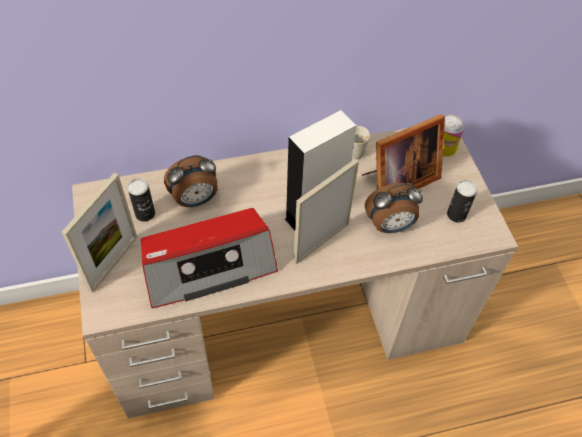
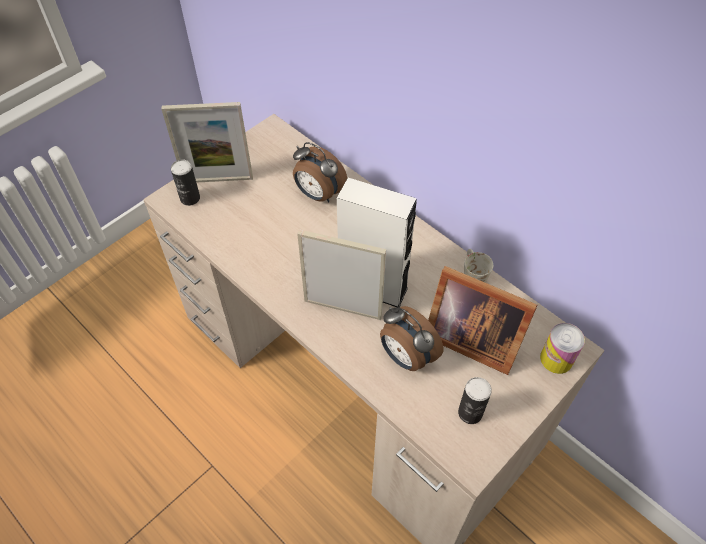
camera: 60 degrees right, 0 degrees up
(145, 214) = (279, 171): can -> can (190, 198)
(208, 266) = (257, 240): radio -> none

